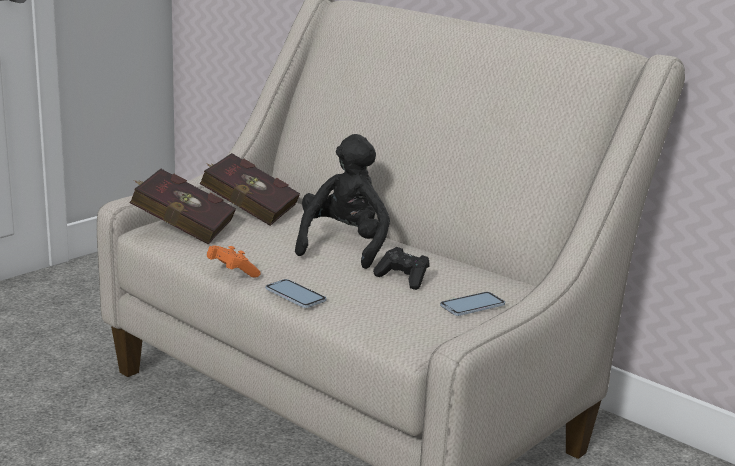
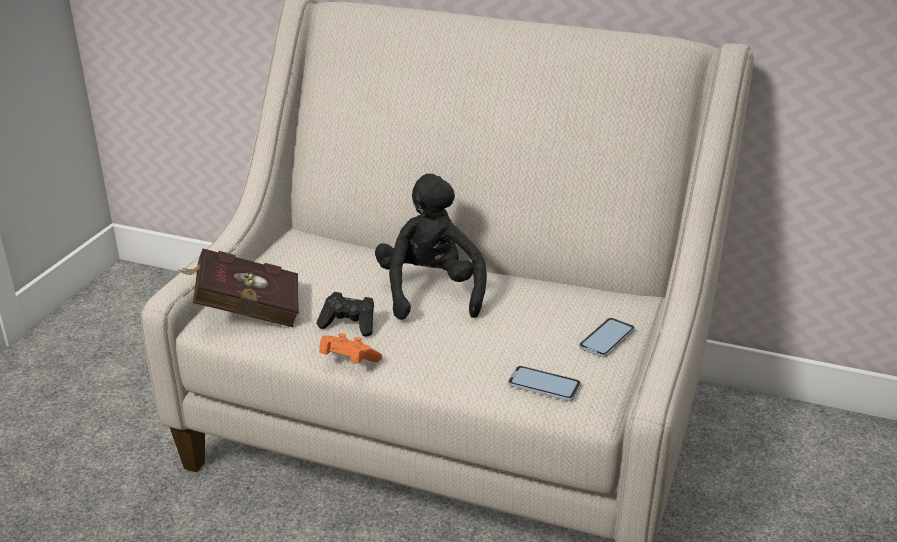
camera: 20 degrees left, 10 degrees up
(247, 210) = (294, 265): red book -> none
(295, 295) = (435, 374): phone -> phone (544, 384)
(403, 279) = (520, 322): black game controller -> black game controller (349, 324)

